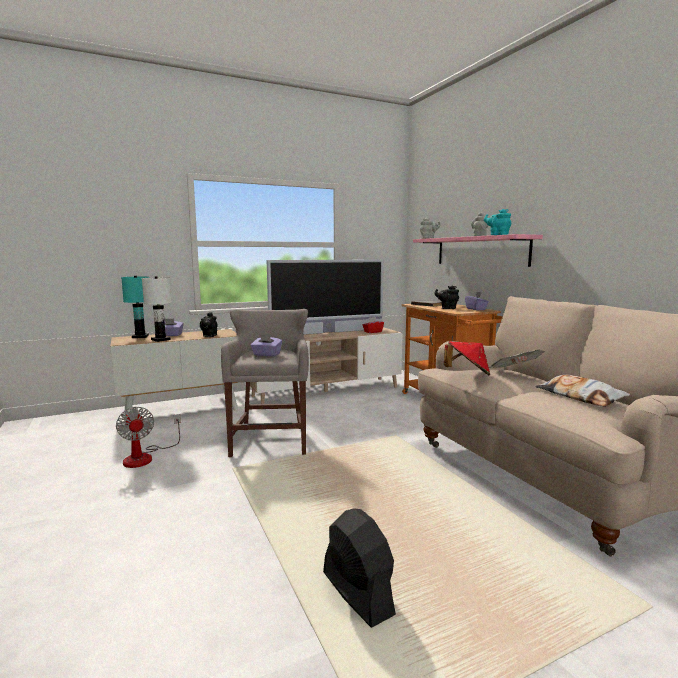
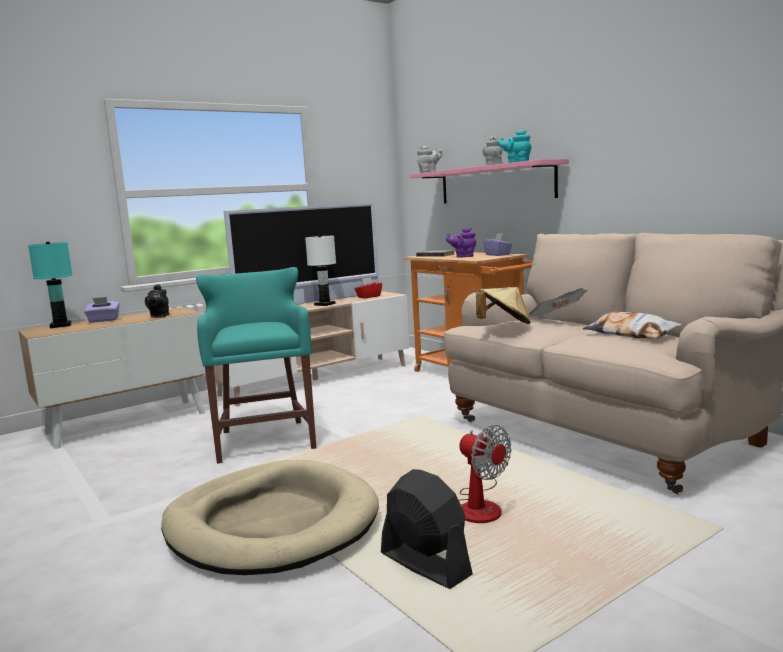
camera: 10 degrees left, 0 degrees up
(145, 457) = (103, 477): fan -> fan (480, 506)
(160, 339) = (94, 326): white table lamp -> white table lamp (324, 304)
(246, 523) = (271, 524): none -> beige dog bed
(266, 354) = (253, 328): purple tissue box -> none
(271, 440) = (265, 439): grey stool -> turquoise stool
(447, 308) = (463, 256): black teapot -> purple teapot
(467, 374) = (504, 325): red hat -> beige hat

